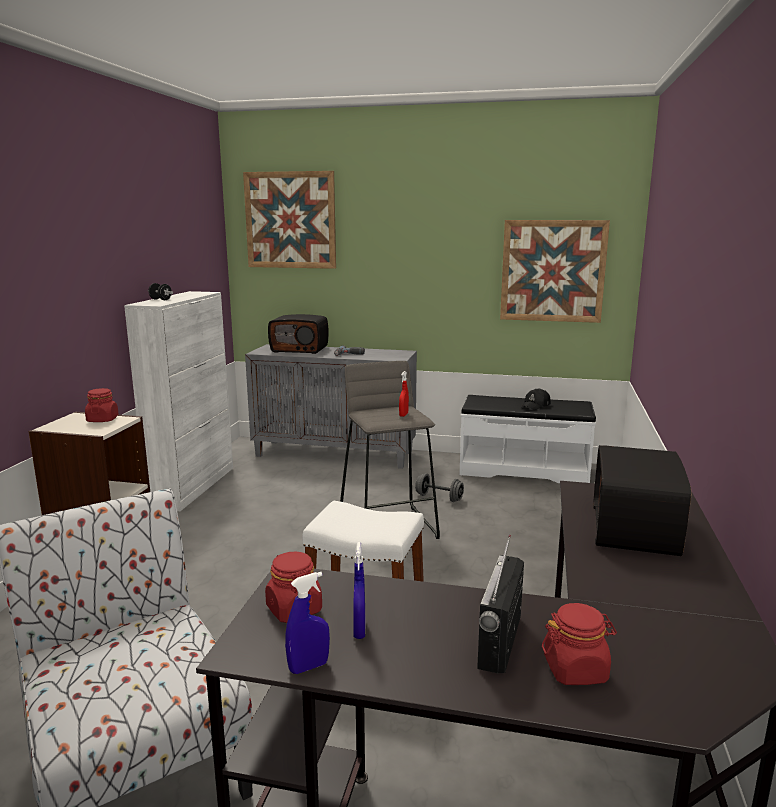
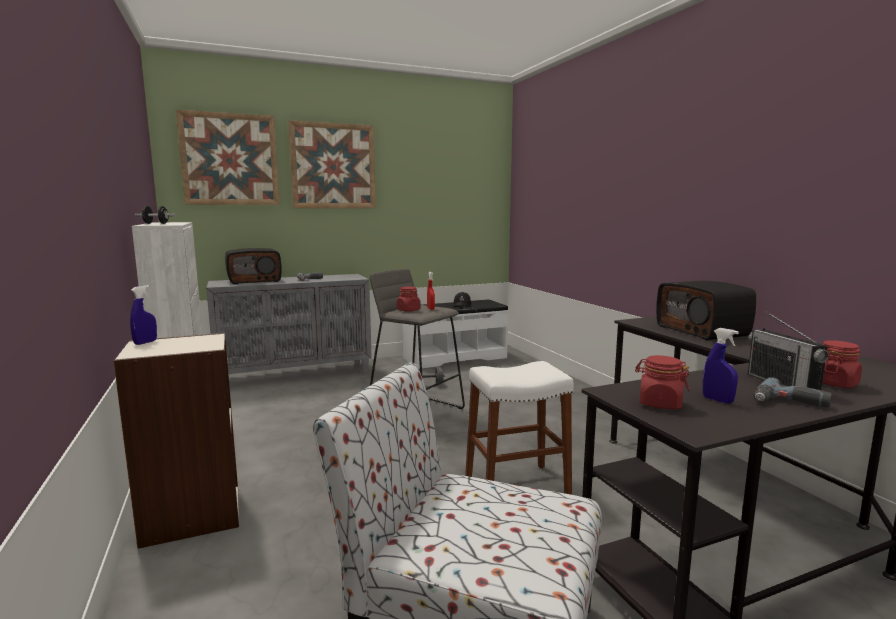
camera: 35 degrees left, 5 degrees down
(102, 419) = (186, 340): red jar -> red jar (408, 310)
(308, 667) = (745, 423): blue spray bottle -> blue spray bottle (145, 342)
(427, 668) = (790, 403): none -> power drill
(552, 271) = (456, 204): picture -> picture (333, 166)

